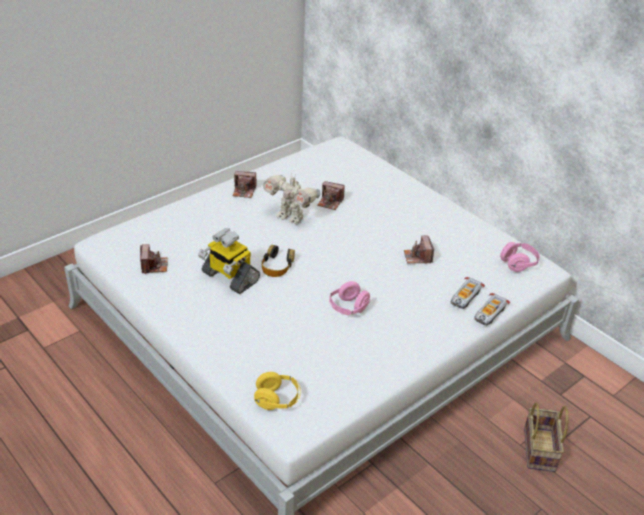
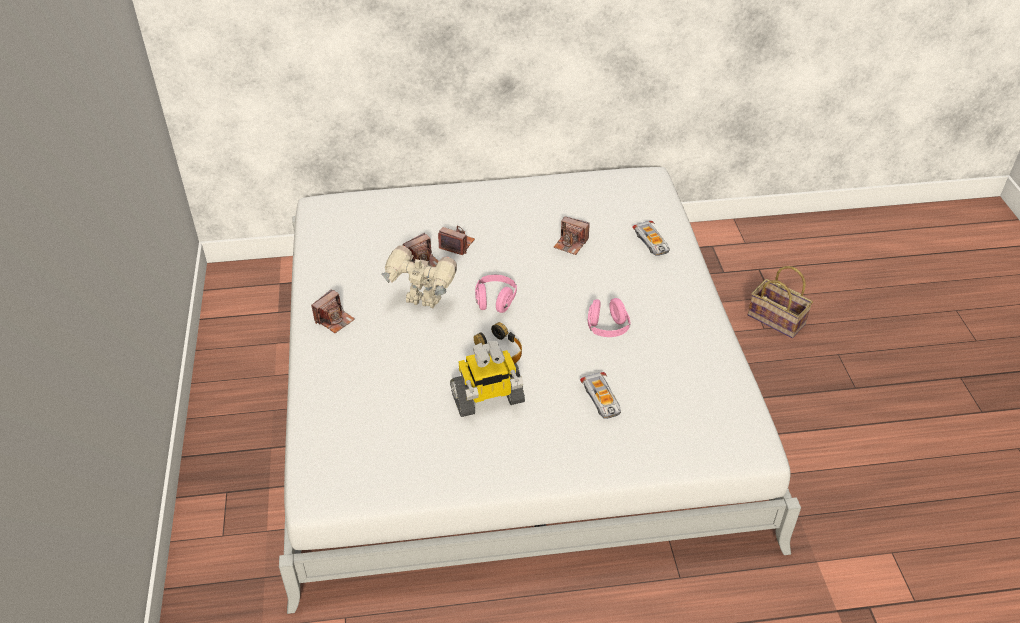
camera: 55 degrees left, 5 degrees up
(154, 266) = (409, 458): camera -> camera (457, 245)
(277, 400) = (707, 441): yellow headphones -> none
(290, 217) = (422, 302): toy robot -> toy robot turned 135 degrees counterclockwise
(489, 313) = (684, 239): toy car -> toy car (602, 399)
(518, 263) = (632, 187): pink headphones -> pink headphones (495, 301)

